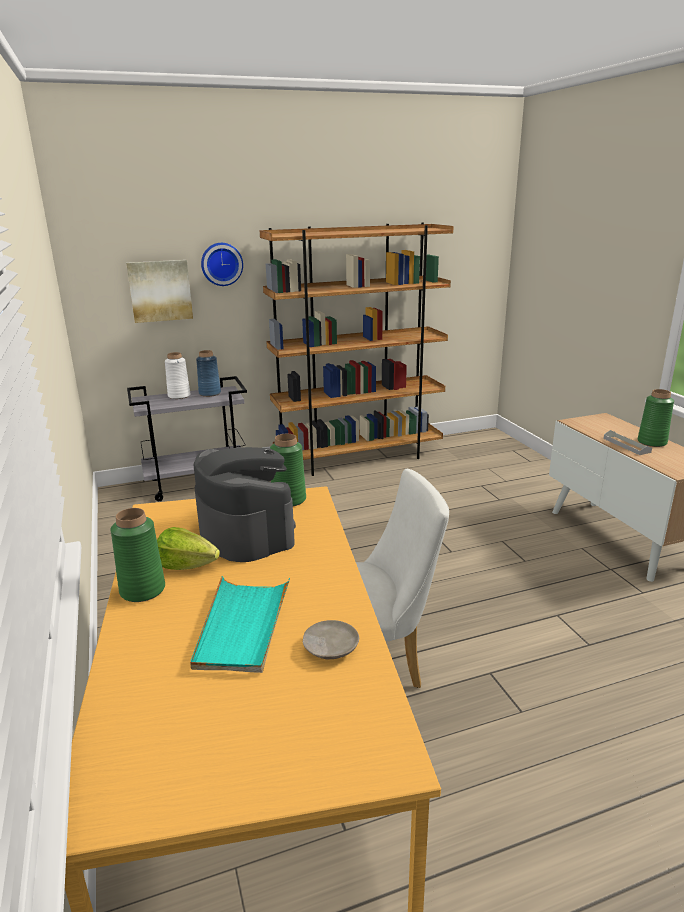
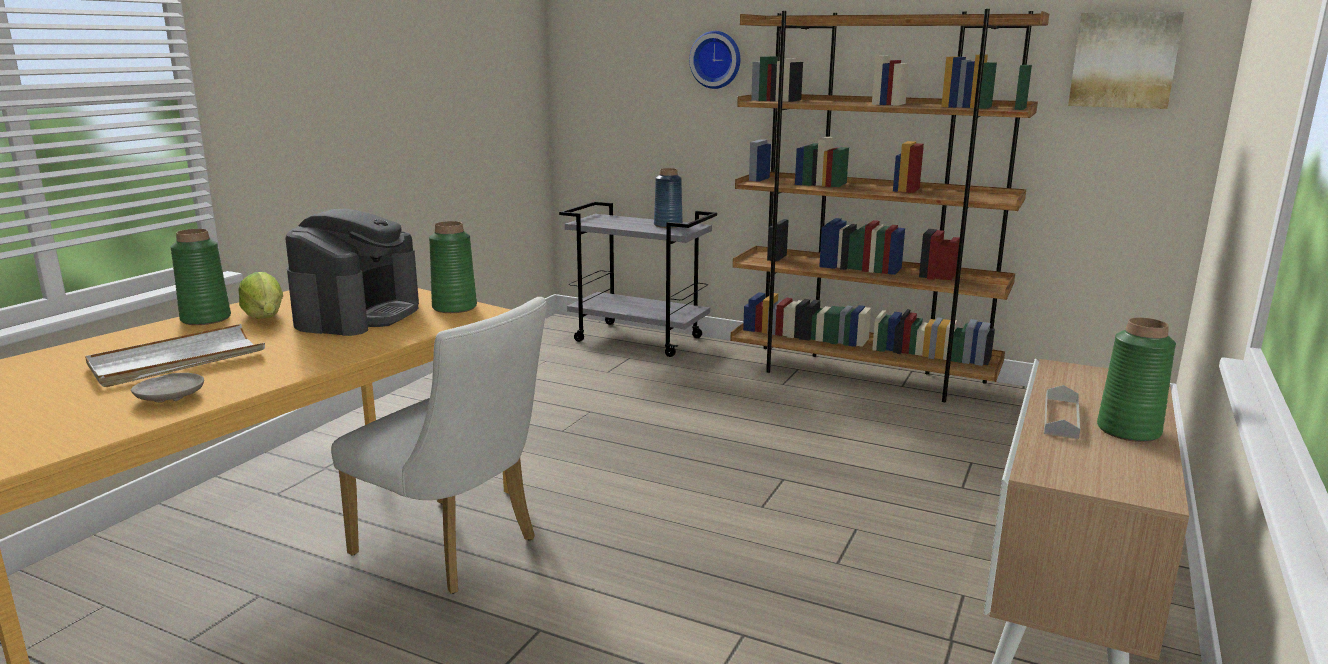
camera: 45 degrees right, 5 degrees down
(160, 291) = (643, 88): picture -> picture (1124, 60)
(179, 396) = (636, 221): white vase -> none
(242, 626) = (177, 361): turquoise tray -> white tray

